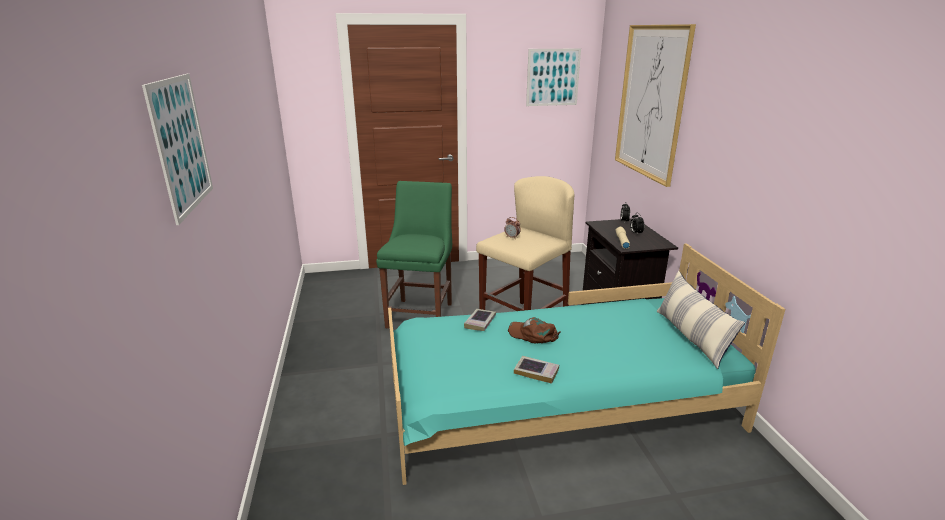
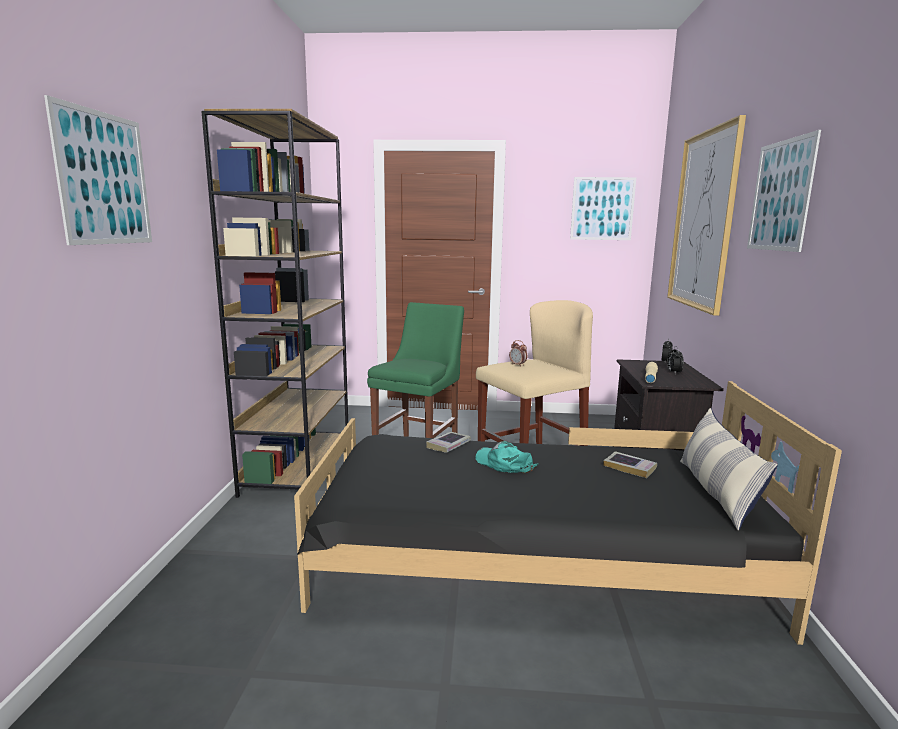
camera: 15 degrees right, 10 degrees down
(321, 346) = (298, 467): none -> brown bookcase
(533, 334) = (504, 463): brown cap -> turquoise cap
(536, 372) = (484, 498): book -> book (629, 468)
(558, 404) = (533, 562): turquoise bed -> black bed
(731, 105) = (780, 196): none -> picture

